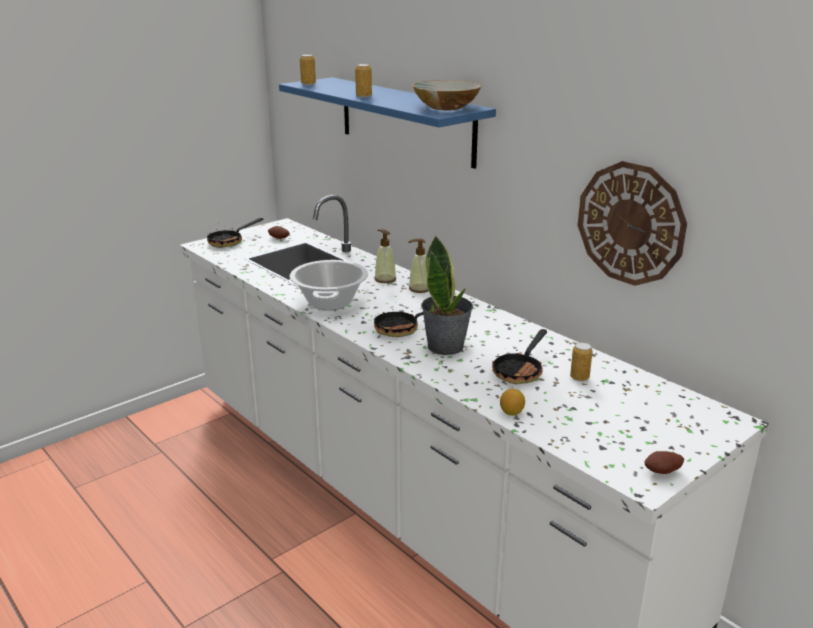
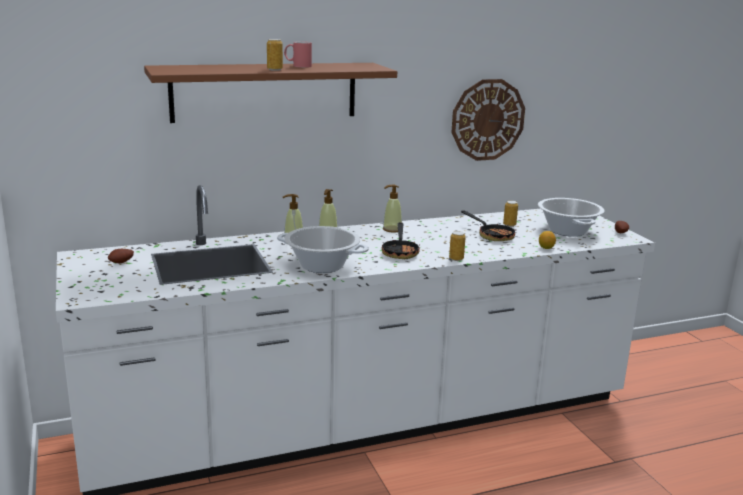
camera: 70 degrees left, 5 degrees down
(230, 241) = (92, 285): frying pan -> none
(308, 84) = (177, 71): can -> can (456, 259)
(404, 97) = (297, 66): none -> red mug
(405, 120) = (265, 91): blue shelf -> brown shelf
(446, 107) = (355, 66): bowl -> none
(446, 346) = (441, 246): potted plant -> none
(473, 313) = (392, 229): none -> soap dispenser
(609, 423) = (568, 231): none -> cooking pot

